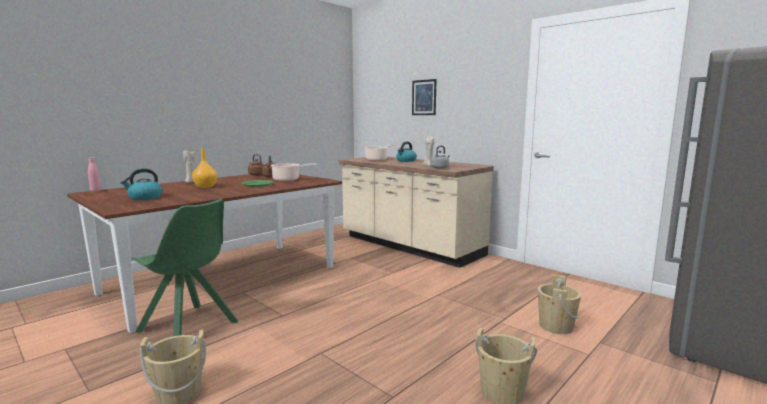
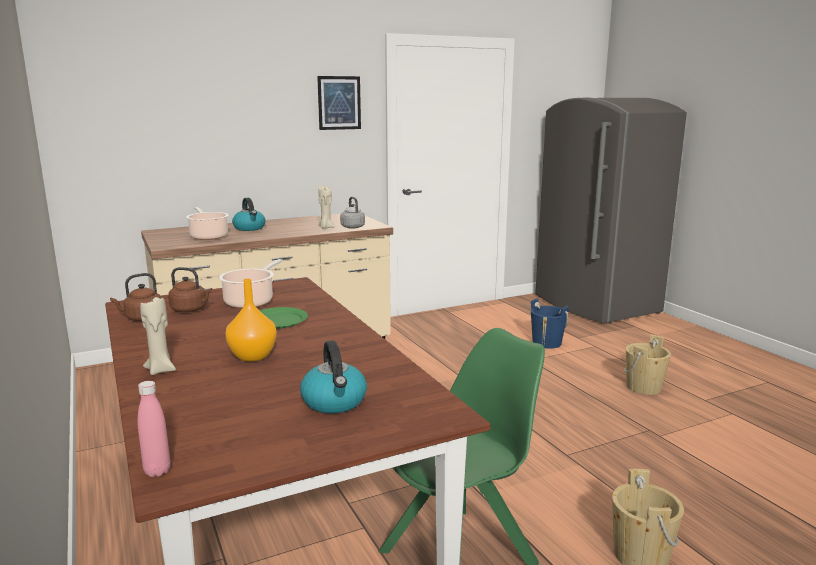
camera: 70 degrees left, 5 degrees up
(424, 97) = (230, 124): picture -> picture (339, 103)
(556, 326) = (547, 343): beige bucket -> blue bucket

